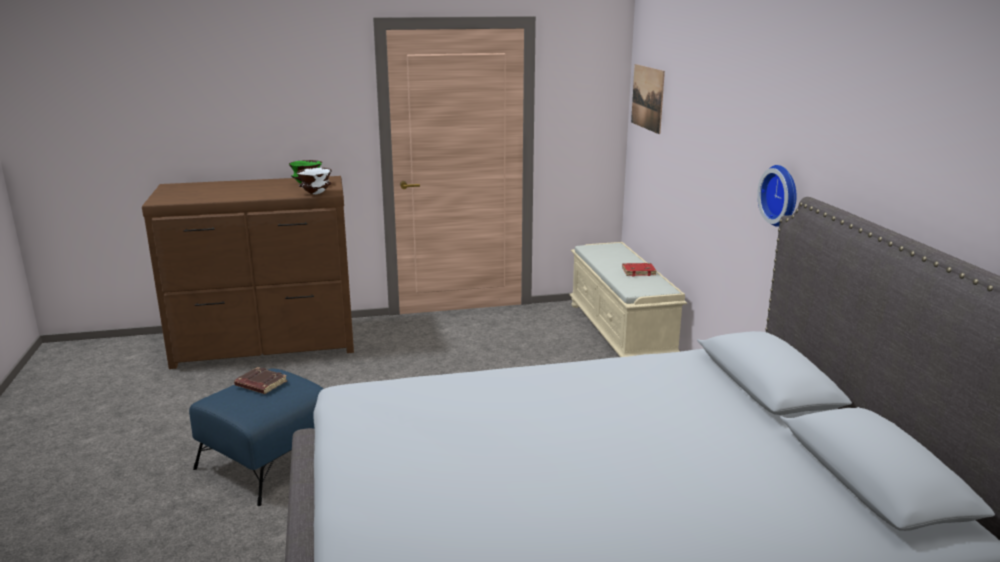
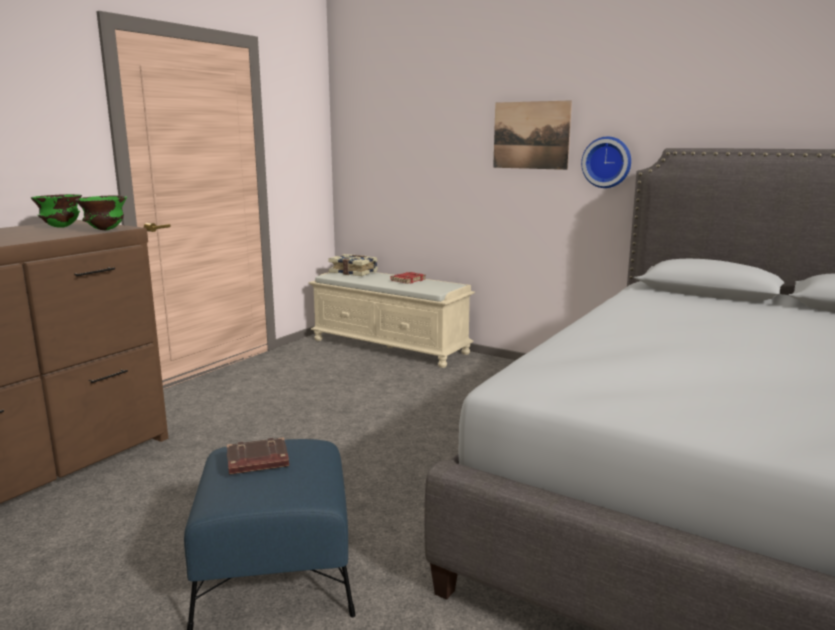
camera: 45 degrees left, 5 degrees down
(315, 194) = (105, 230): white bowl -> green bowl
(615, 249) = (354, 272): none -> book
(647, 98) = (369, 122): picture -> picture (531, 135)

